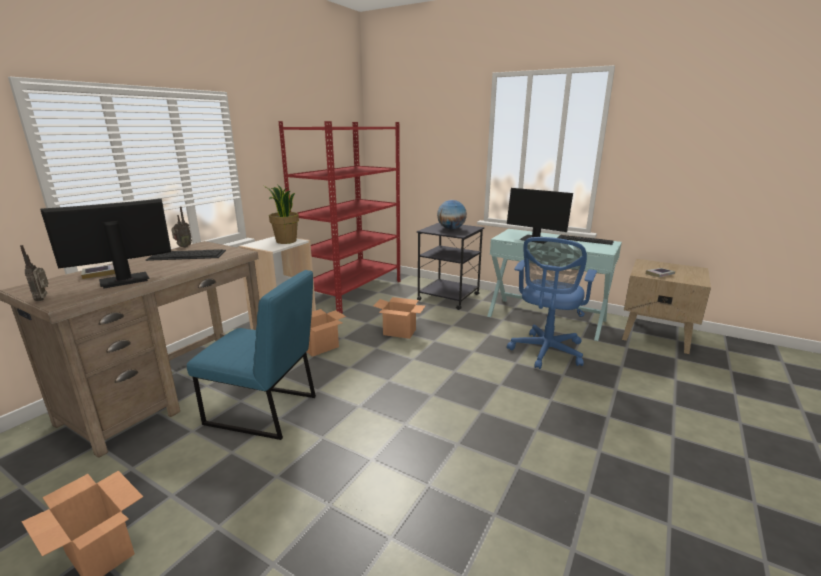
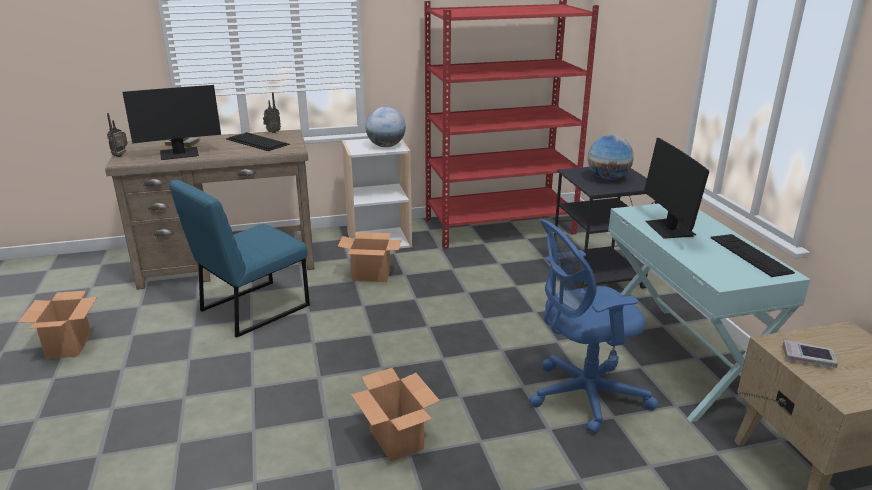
camera: 45 degrees right, 5 degrees up
(124, 280) = (179, 154): monitor -> monitor turned 150 degrees clockwise
(264, 411) = (251, 309): blue chair -> blue chair turned 75 degrees clockwise
(286, 241) = (386, 146): potted plant -> globe
(400, 332) = (465, 293): cardboard box -> cardboard box (397, 440)

